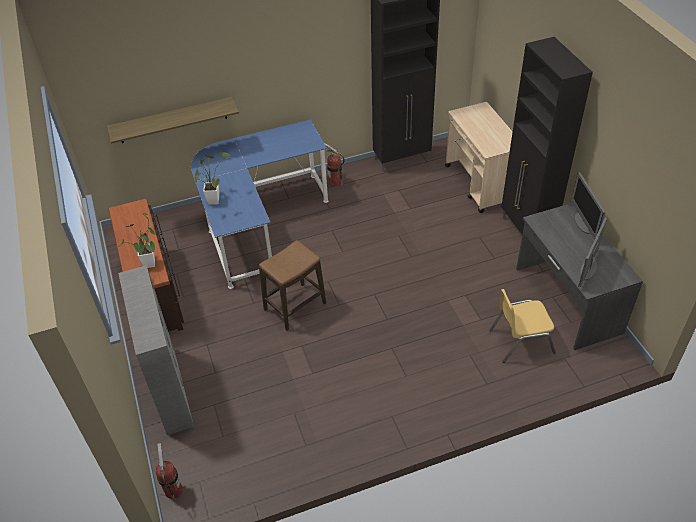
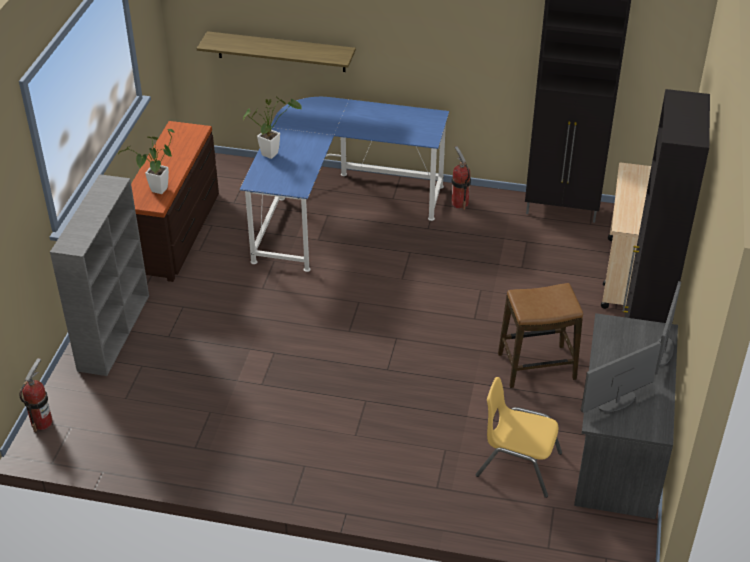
camera: 30 degrees right, 5 degrees down
(295, 307) = (301, 311): stool -> stool (536, 367)

